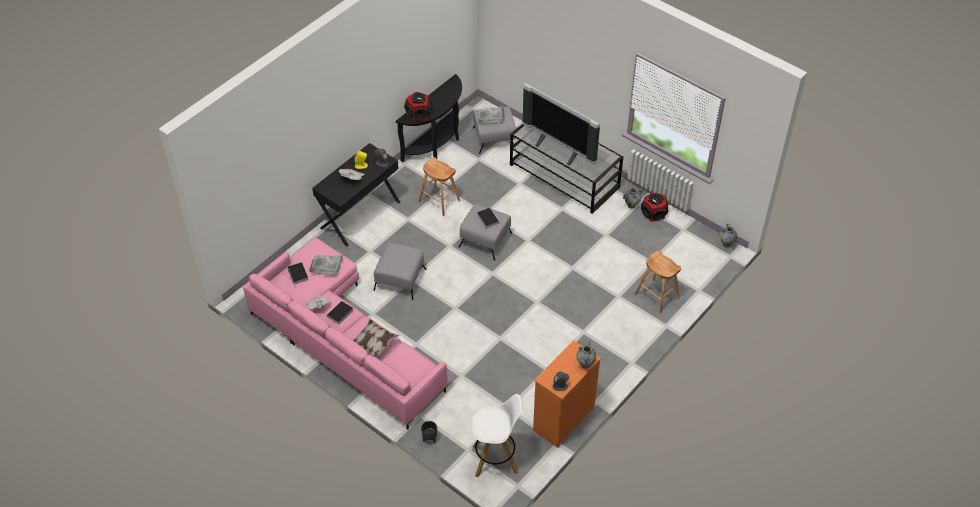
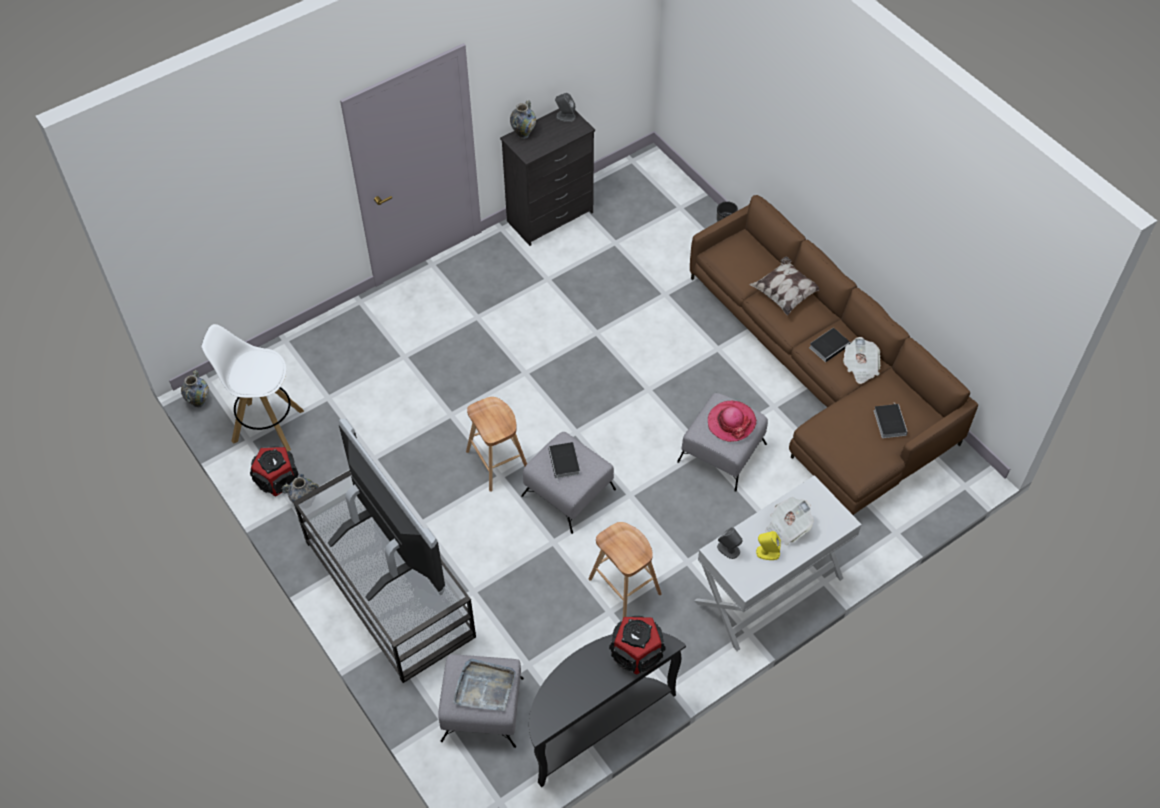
camera: 165 degrees left, 5 degrees up
(326, 266) = (843, 428): grey tray -> none
(343, 339) = (822, 377): pink sofa -> brown sofa
(360, 214) = (769, 590): black console table -> white console table
(395, 259) = (731, 422): none -> hat
(496, 459) = (649, 191): white stool -> white stool (267, 425)
(563, 419) = (551, 217): orange dresser -> black dresser
(657, 296) = (348, 345): brown stool -> brown stool (497, 462)

